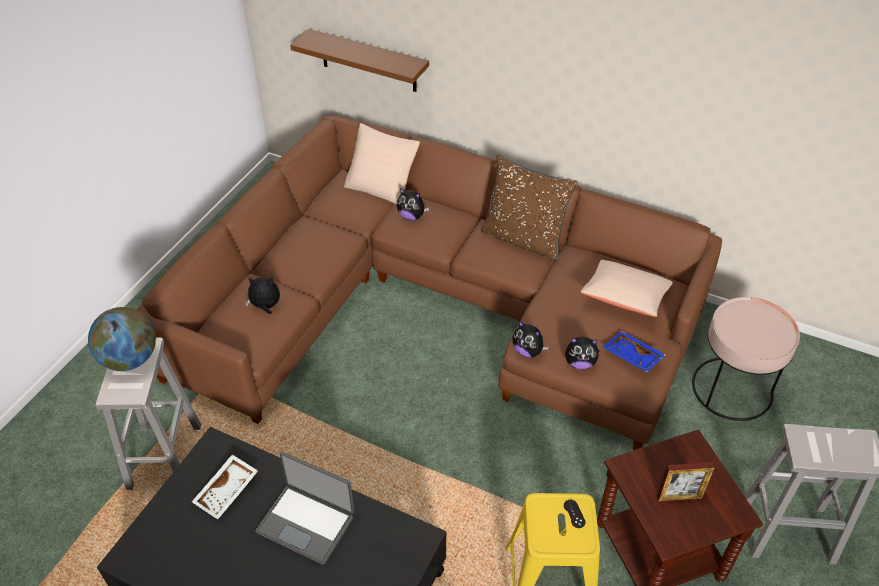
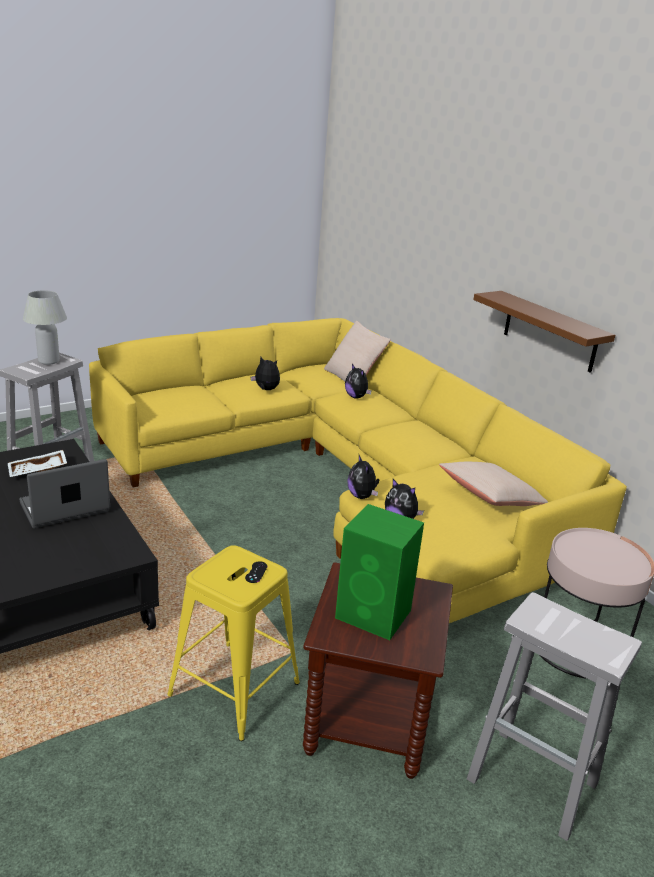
camera: 30 degrees right, 20 degrees down
(130, 359) = (49, 361): globe -> white table lamp
(265, 306) = (189, 400): plush toy -> plush toy (266, 390)
(307, 522) = (65, 508): laptop -> laptop turned 90 degrees clockwise
(368, 61) = (383, 276): brown shelf -> brown shelf (550, 331)
(436, 306) = (345, 482): brown sofa -> yellow sofa
(523, 239) = (436, 438): brown pillow -> none
(631, 356) = (452, 531): blue tray -> none
(679, 497) = (375, 615): picture frame -> green speaker

